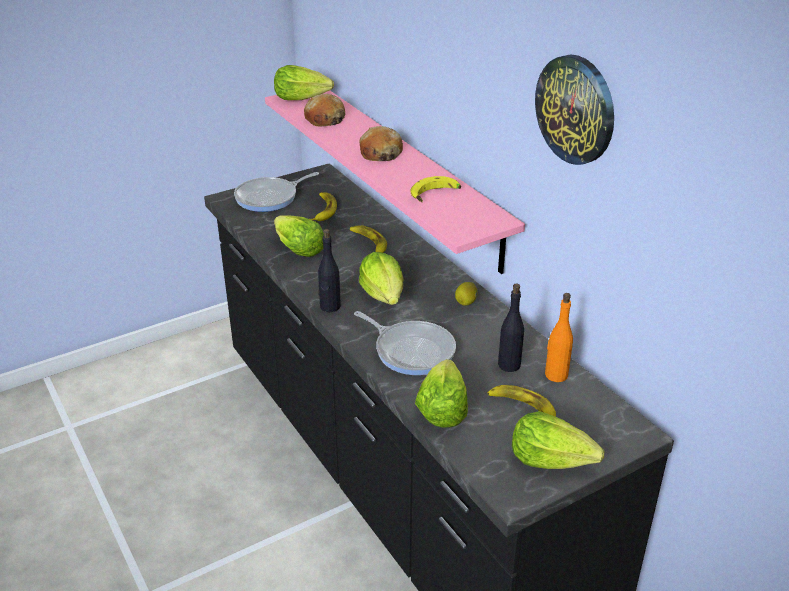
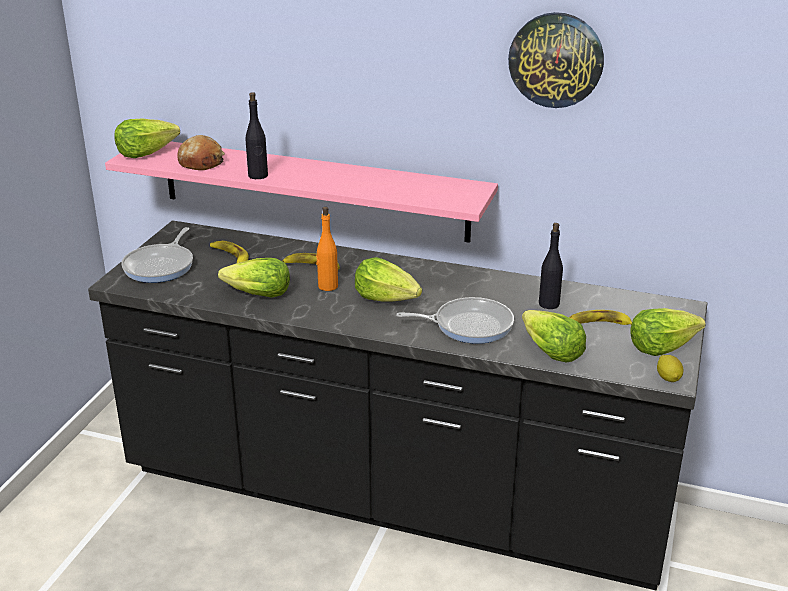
camera: 40 degrees left, 5 degrees down
(330, 306) = (357, 324): black bottle -> black bottle (258, 176)
(380, 153) = (301, 172): bread -> none
(436, 196) = (403, 187): banana -> none
(466, 302) = (455, 277): lemon -> lemon (668, 378)
(556, 375) = (586, 296): orange bottle -> orange bottle (327, 286)

